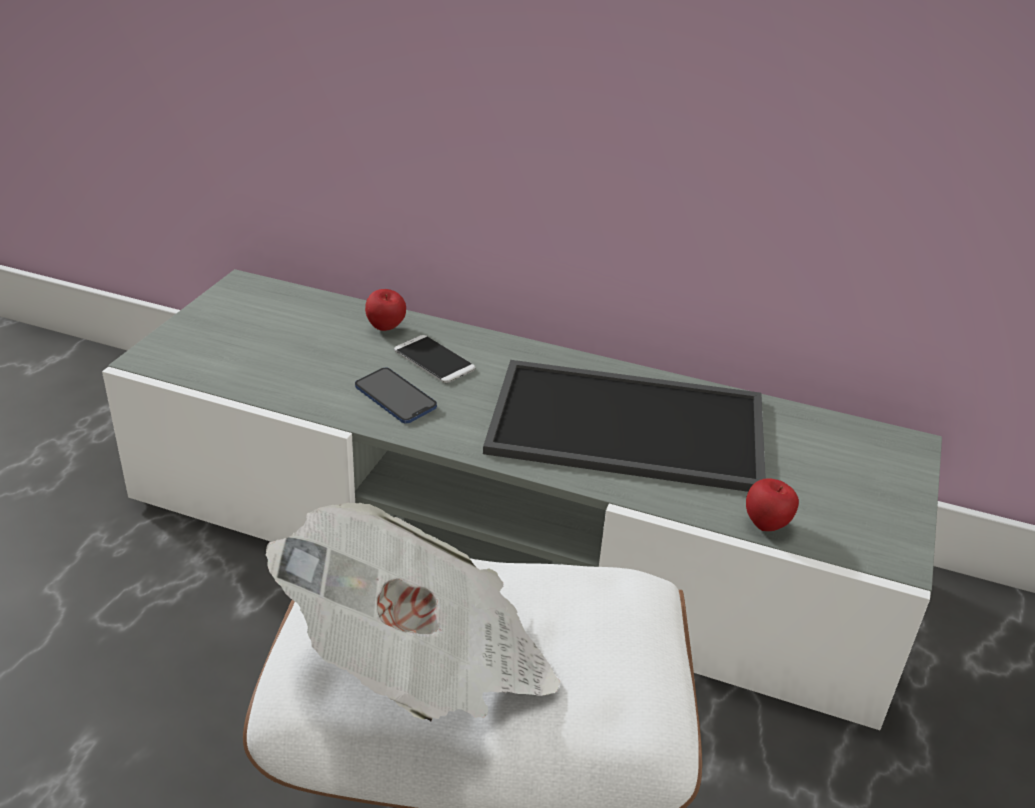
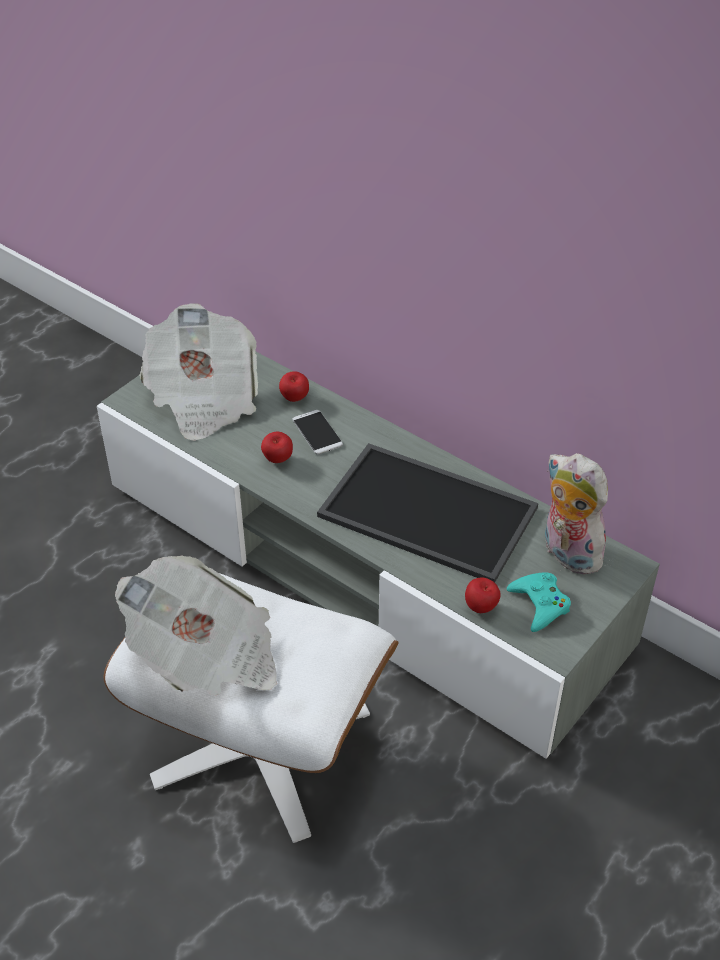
camera: 20 degrees right, 10 degrees up
(259, 343) = (203, 398): none -> newspaper
(395, 397) = (278, 460): phone -> apple
(828, 443) = (567, 553): none -> plush toy
(837, 507) = (539, 604): none -> turquoise game controller

